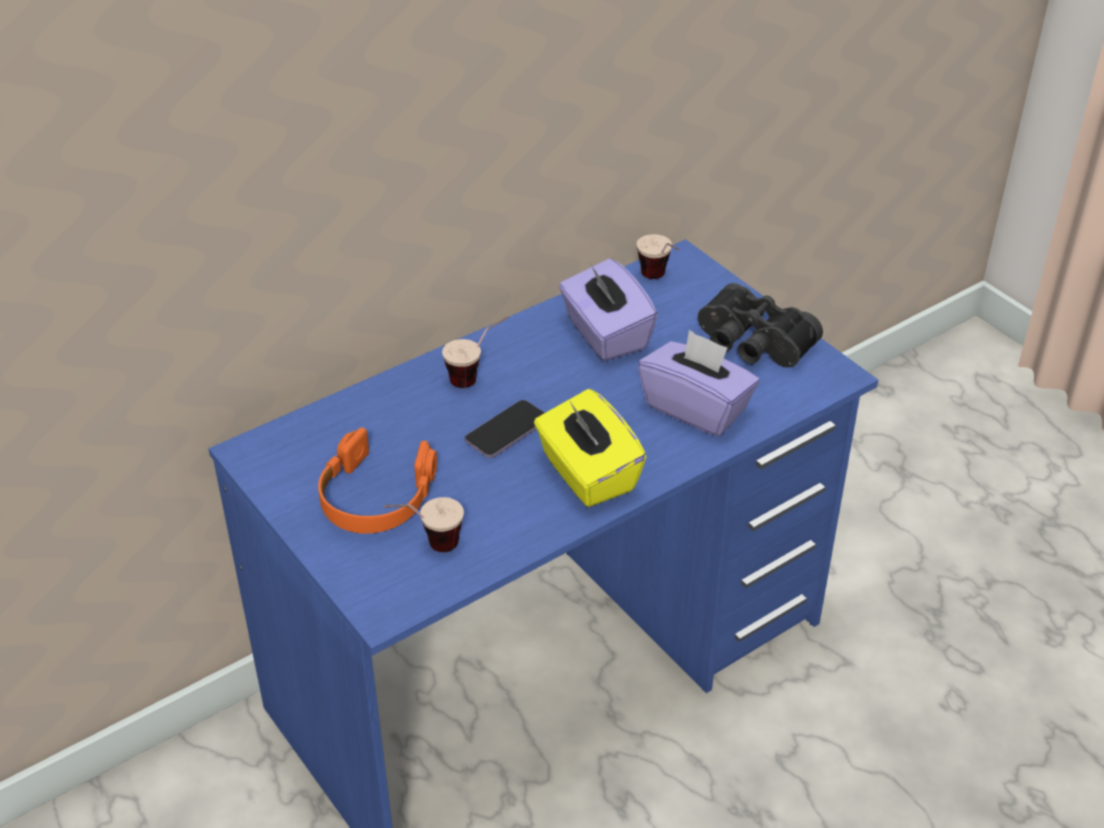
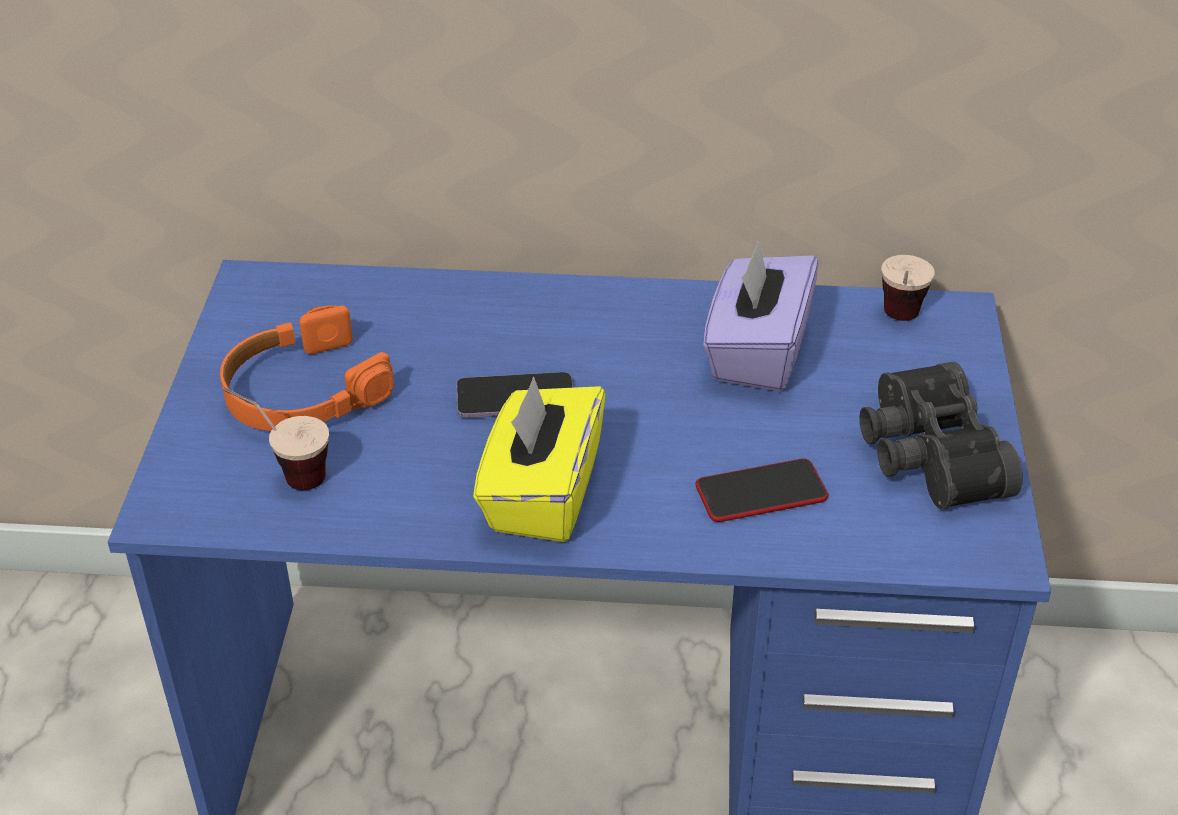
camera: 40 degrees right, 0 degrees up
(477, 376) = (559, 324): cup -> none
(696, 408) = (761, 492): purple tissue box -> phone

